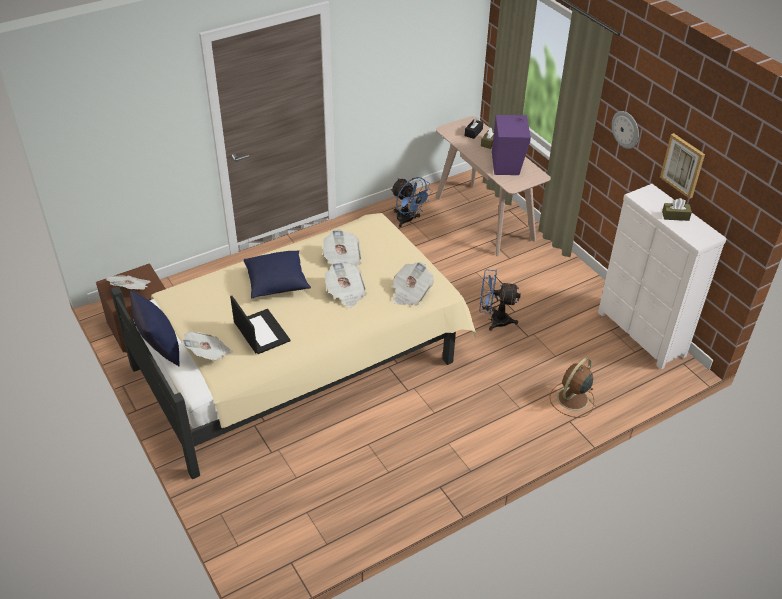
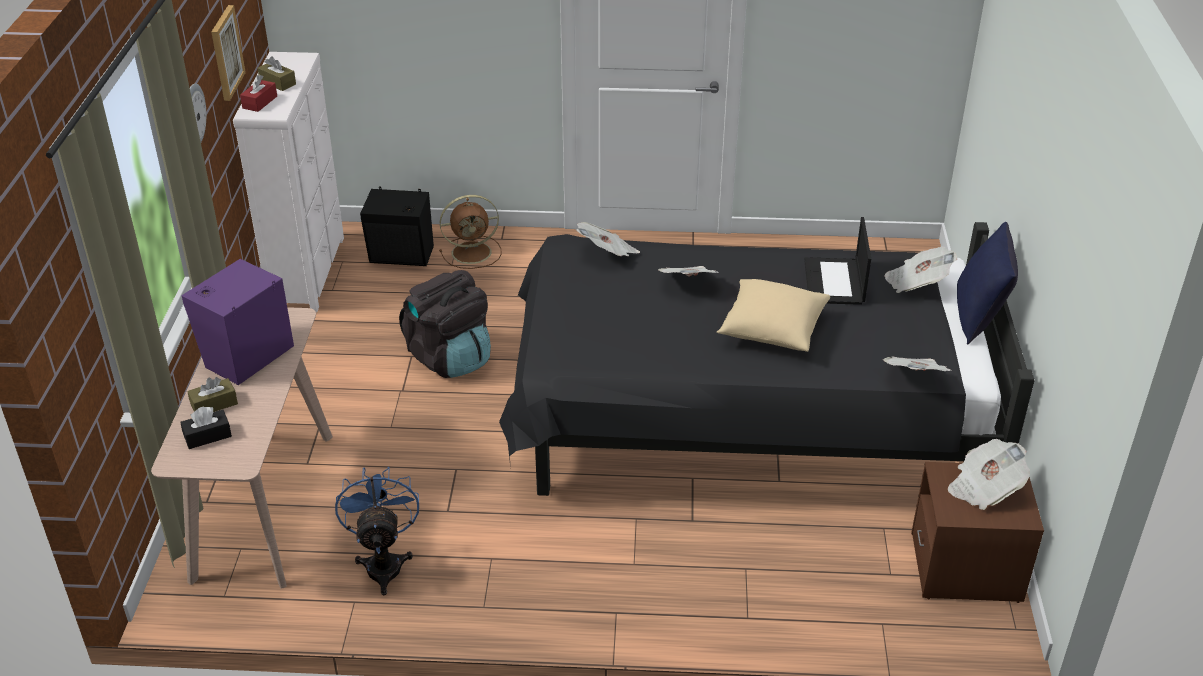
camera: 145 degrees left, 5 degrees down
(277, 283) = (772, 330): blue pillow -> beige pillow
(303, 360) = (743, 417): beige bed -> black bed
(342, 260) = (655, 324): newspaper -> newspaper (915, 378)
(494, 320) = (450, 357): blue fan -> black backpack
(608, 373) = (402, 256): none -> black speaker
(658, 198) = (260, 102): none -> red tissue box

